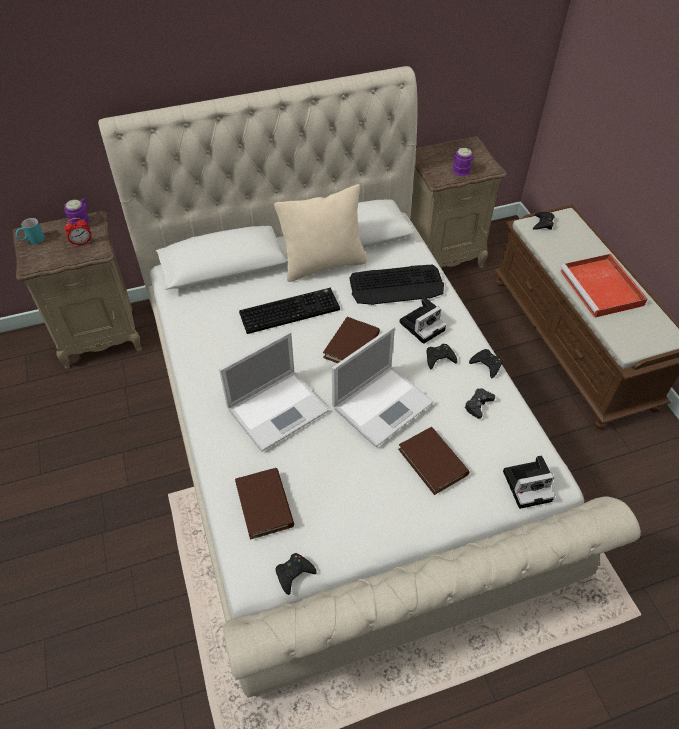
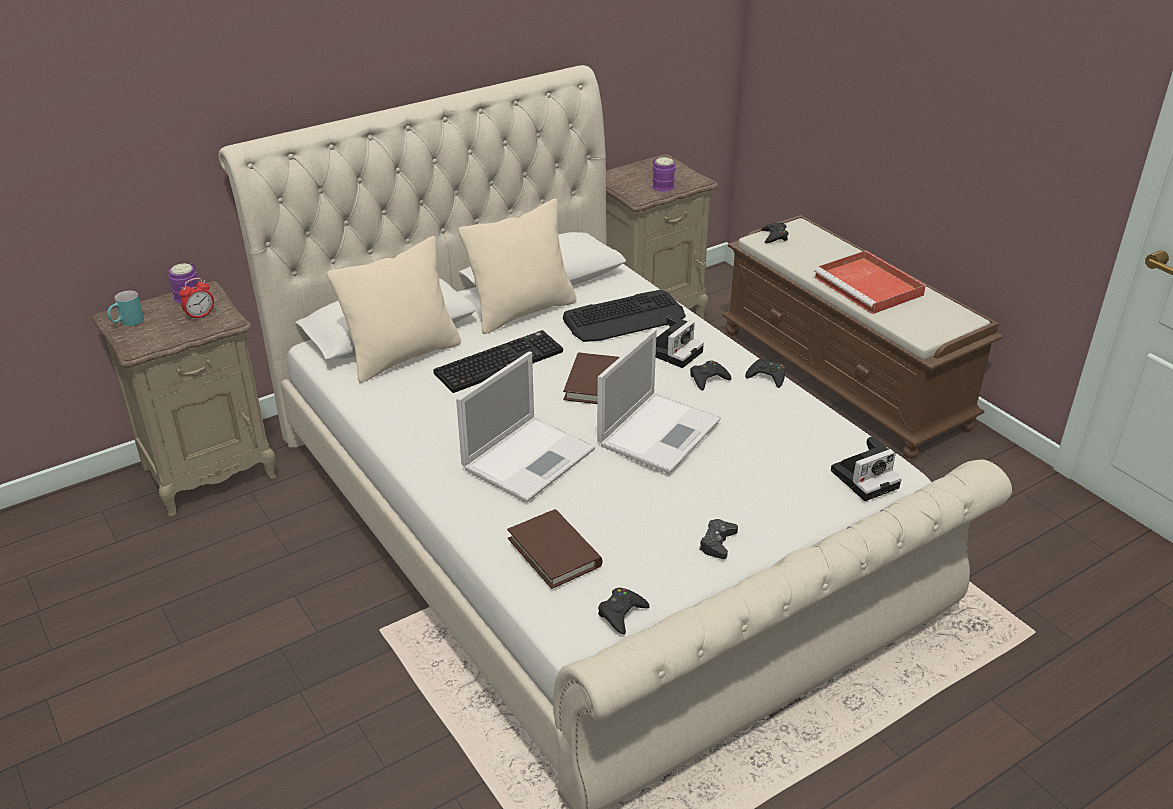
camera: 15 degrees left, 15 degrees down
(224, 291) = (403, 356): none -> beige pillow
(433, 462) = (744, 476): brown book -> none
(478, 405) = (774, 414): black game controller -> black game controller (717, 543)

